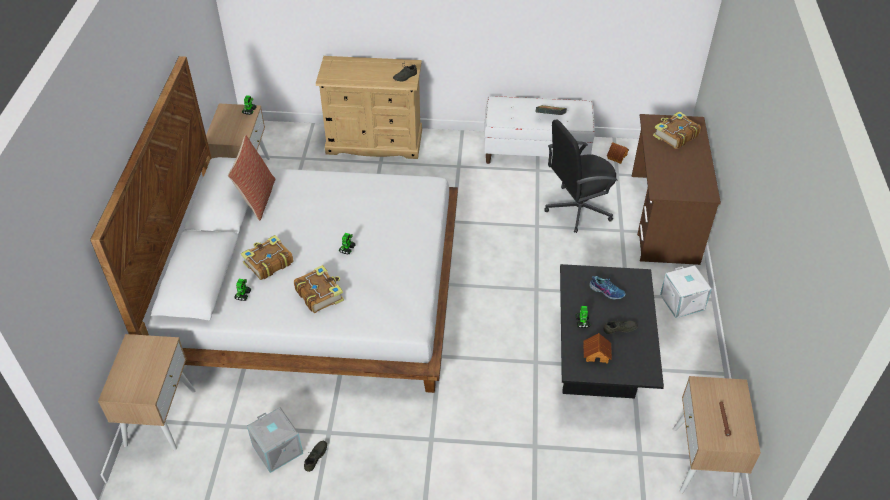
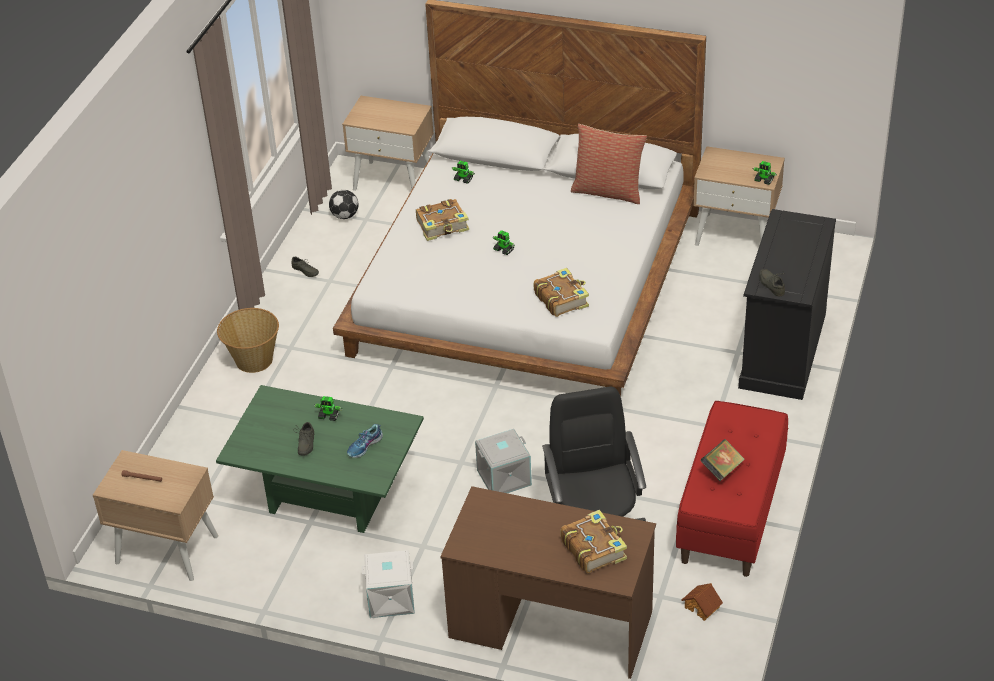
camera: 105 degrees right, 5 degrees down
(221, 445) = (345, 215): none -> football
(268, 263) = (502, 195): book -> book (561, 299)
(278, 449) = (325, 249): grey storage box -> grey storage box (504, 478)
(374, 142) = (782, 350): beige dresser -> black dresser
(455, 465) = (253, 360): none -> basket
(536, 151) = (731, 514): white bench -> red bench
(596, 354) = (281, 417): toy house -> none
(600, 363) = (328, 495): black coffee table -> green coffee table

